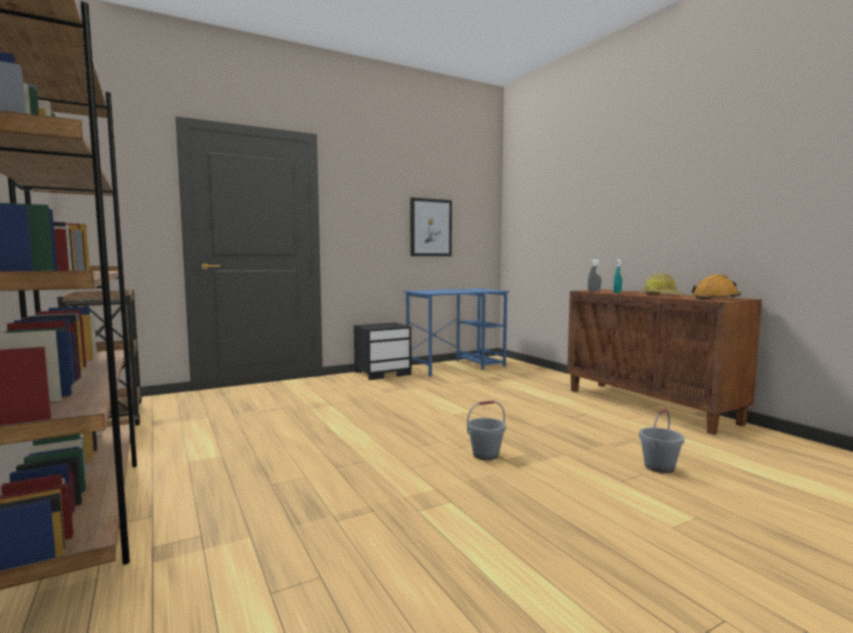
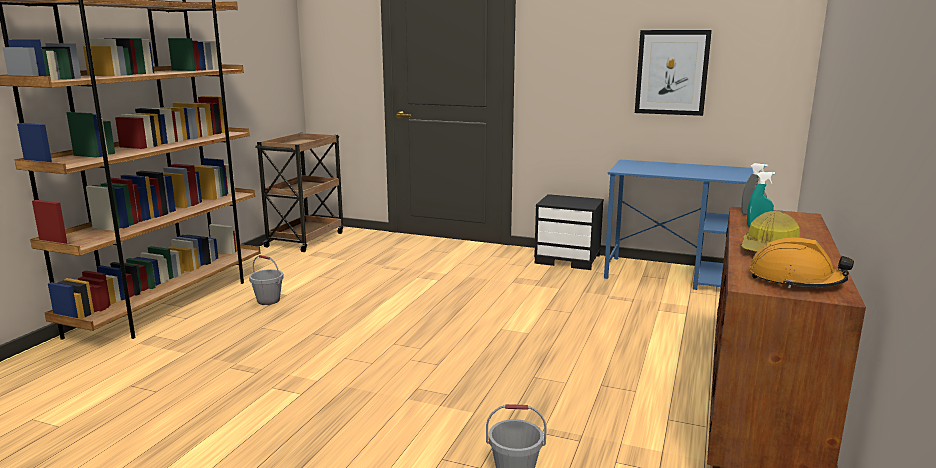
camera: 50 degrees right, 10 degrees up
(485, 455) = (416, 376): grey bucket -> grey bucket (268, 300)

